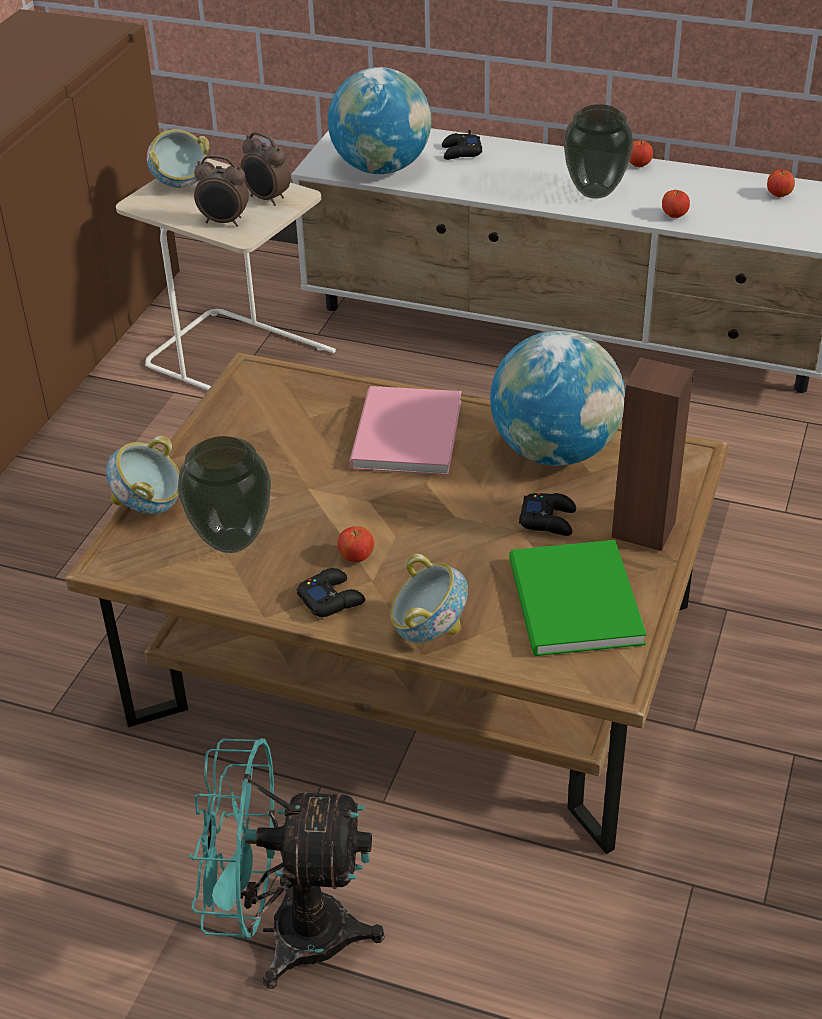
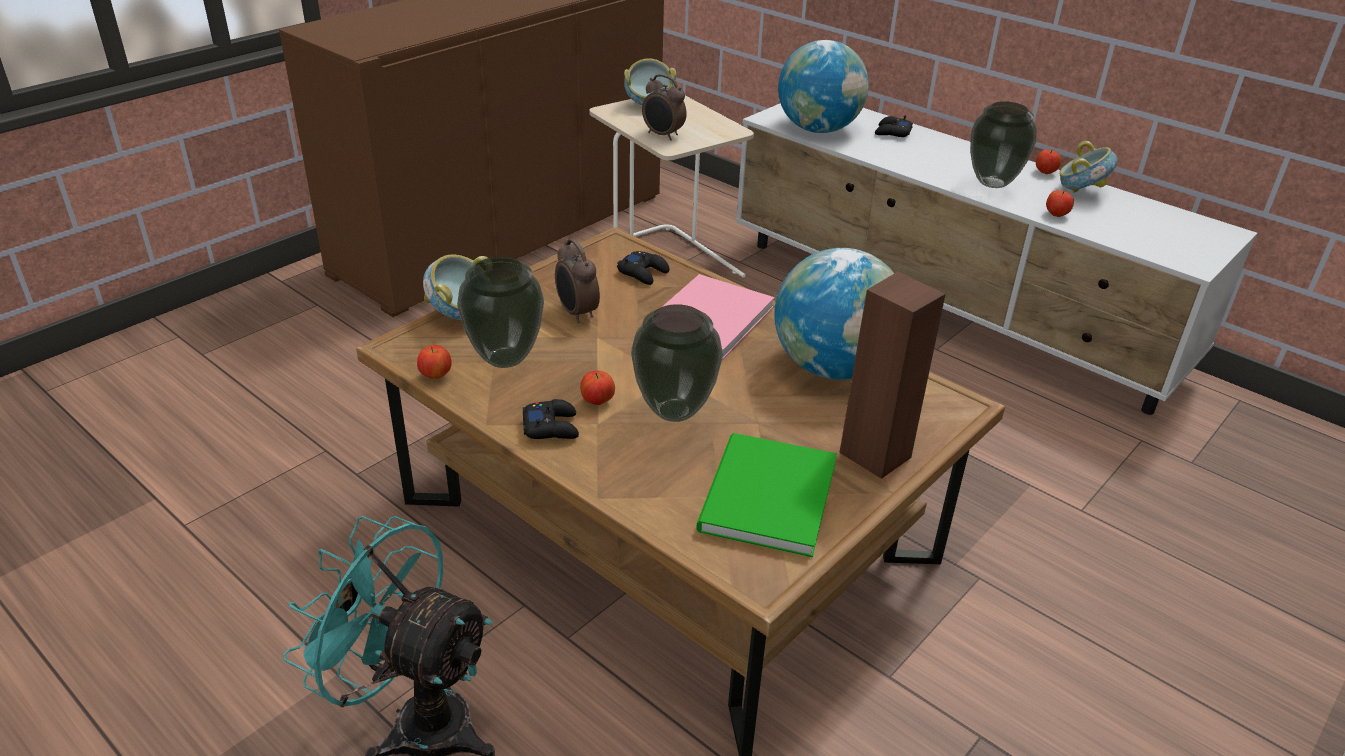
camera: 20 degrees right, 5 degrees down
(267, 199) = (707, 128): alarm clock -> alarm clock (576, 313)
(429, 631) = (616, 480): bowl -> bowl (1080, 193)
(438, 543) = (676, 411): none -> vase
(548, 520) = (789, 421): black game controller -> black game controller (643, 273)
(779, 195) = (1168, 221): apple -> apple (436, 376)

